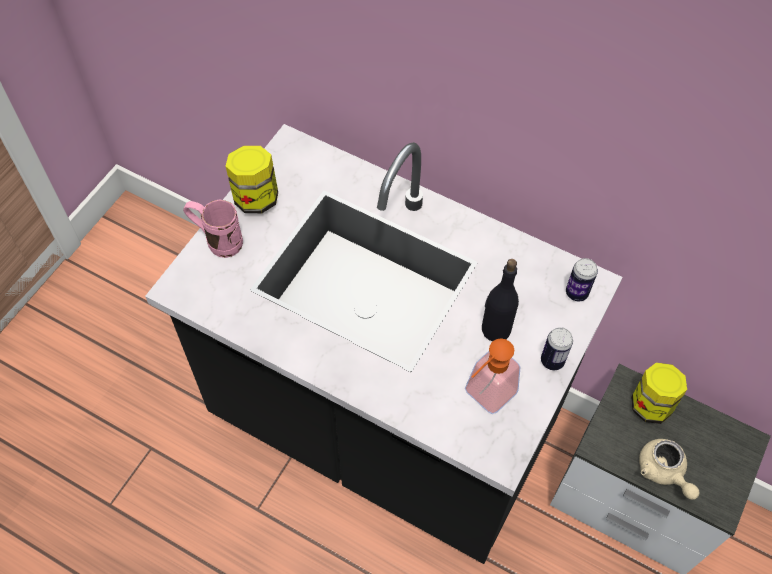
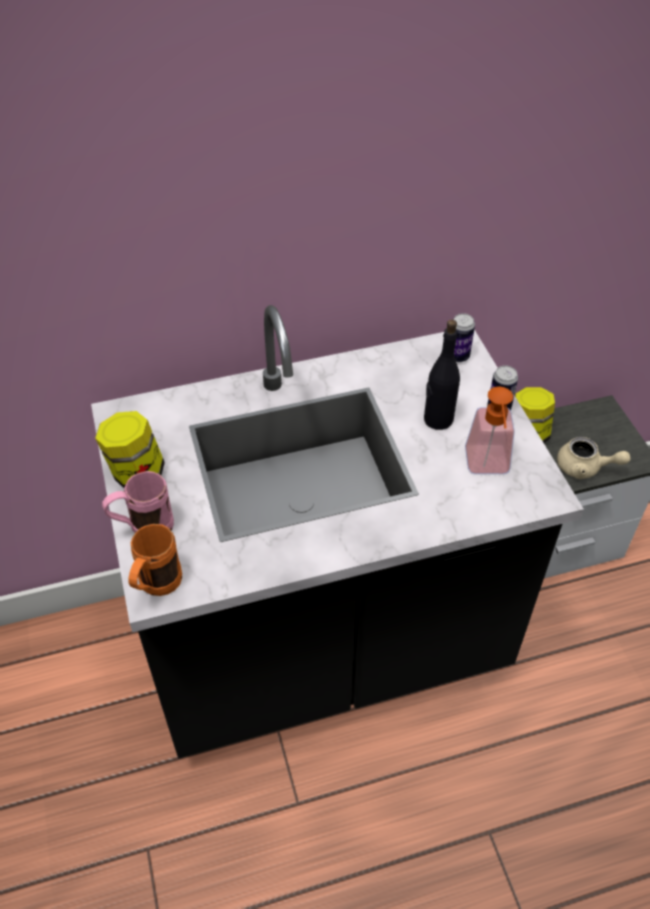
camera: 45 degrees left, 10 degrees down
(182, 287) = (156, 587): none -> orange mug

